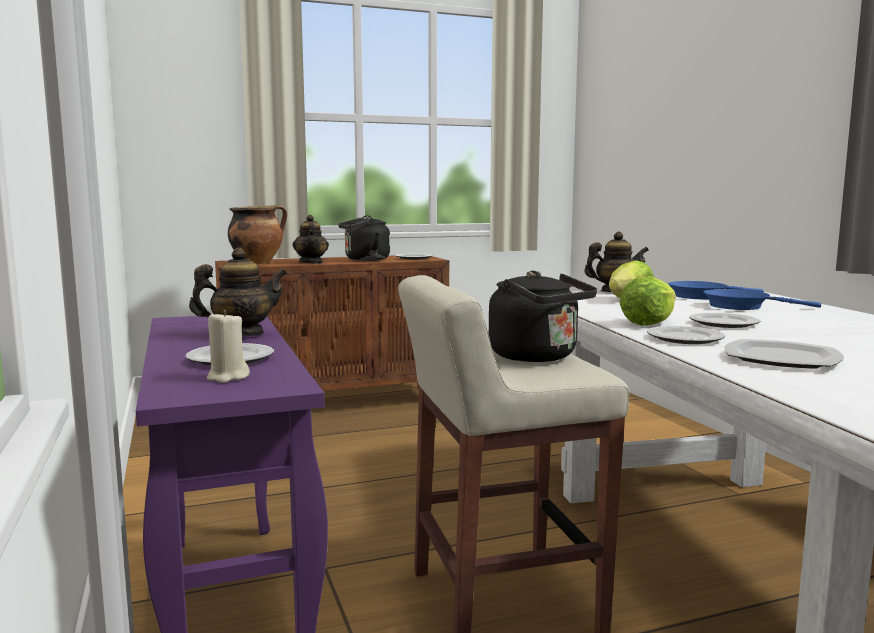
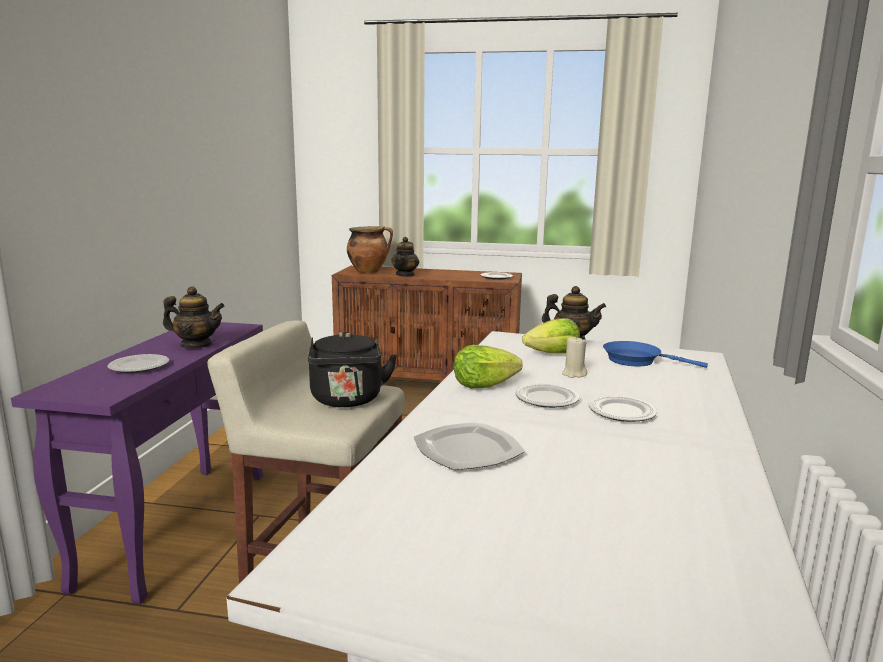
camera: 30 degrees right, 5 degrees up
(227, 377) = (100, 382): beige candle -> beige candle (574, 374)
(364, 260) = (452, 275): black kettle -> none
(685, 339) = (459, 410): plate -> plate (622, 412)
(741, 306) = (633, 381): blue frying pan -> none

